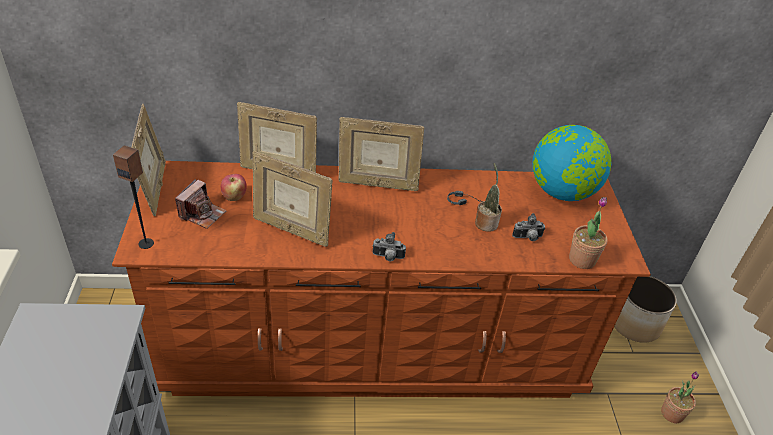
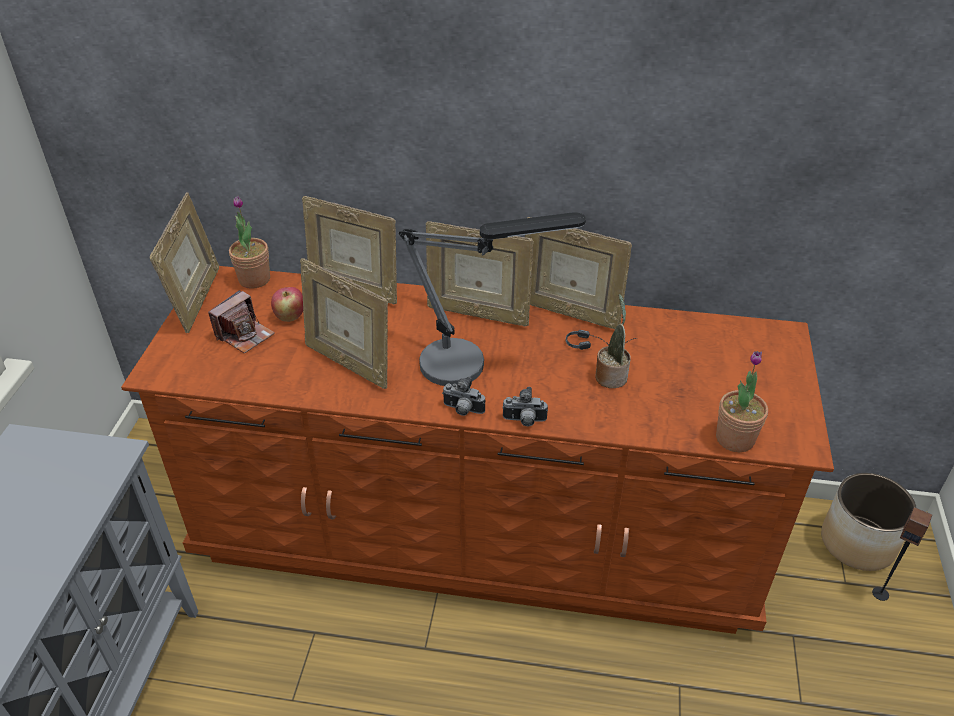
camera: 15 degrees right, 0 degrees up
(146, 243) = (167, 365): speaker -> speaker (880, 593)
(384, 222) = (472, 363): none -> table lamp
(443, 179) = (569, 313): none -> picture frame
(528, 238) = (664, 402): camera -> camera (524, 421)
(562, 192) = (733, 343): globe -> none
(672, 413) = (886, 677): potted plant -> potted plant (254, 279)

